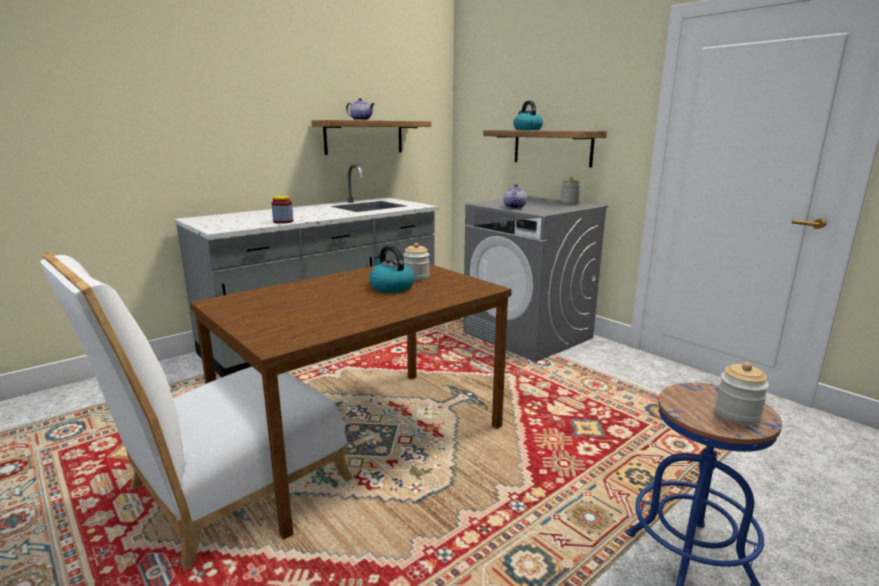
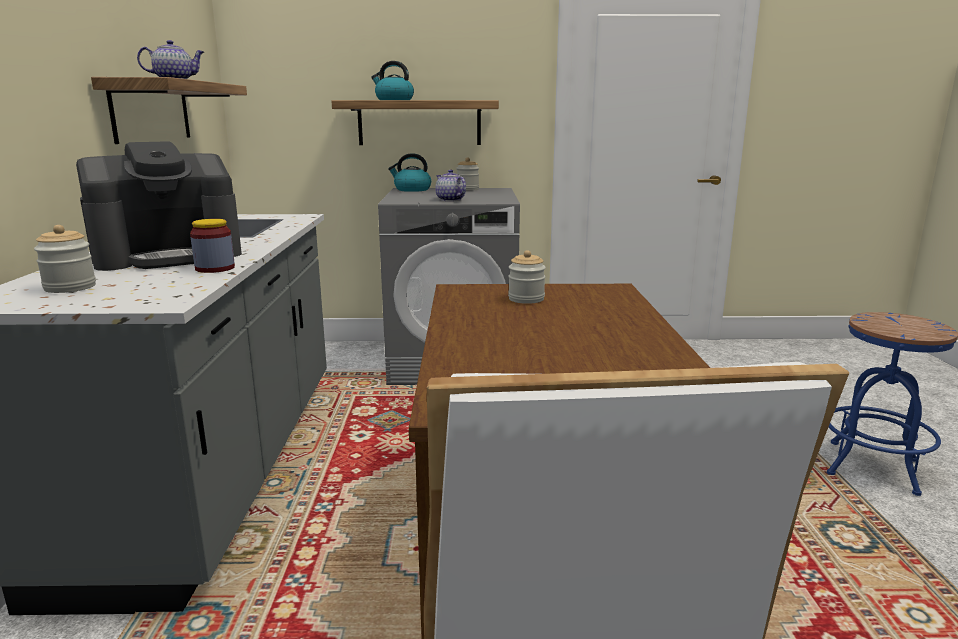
camera: 50 degrees left, 0 degrees up
(296, 214) = (169, 255): none -> coffee machine
(391, 287) = (549, 315): kettle -> kettle (412, 190)
(737, 414) = (916, 324): jar -> jar (70, 287)

